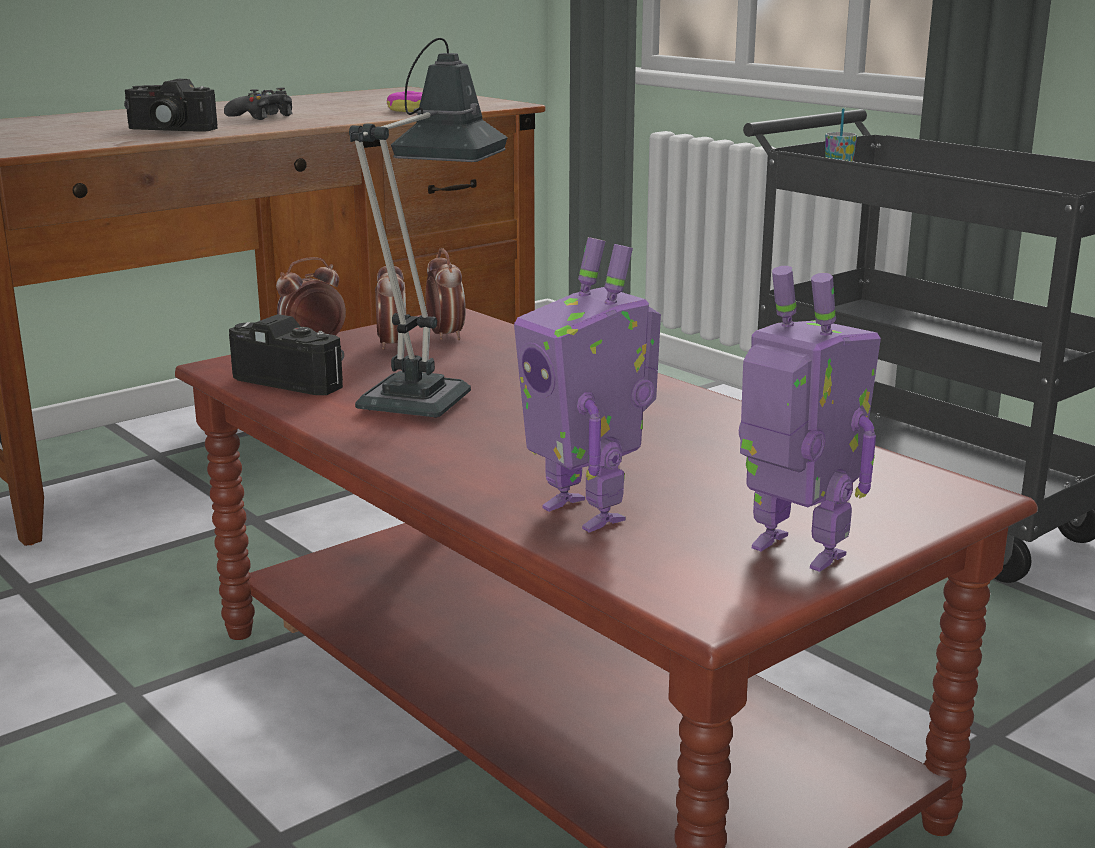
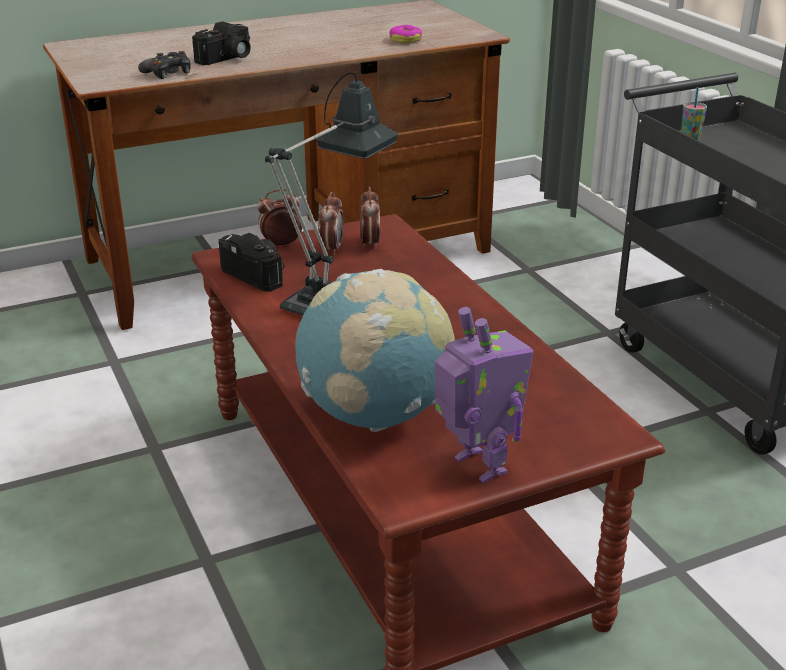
camera: 15 degrees right, 10 degrees up
(167, 130) = (226, 59): camera -> camera turned 75 degrees counterclockwise
(262, 116) = (298, 43): black game controller -> black game controller (168, 73)
(588, 512) = (374, 415): toy robot -> globe

